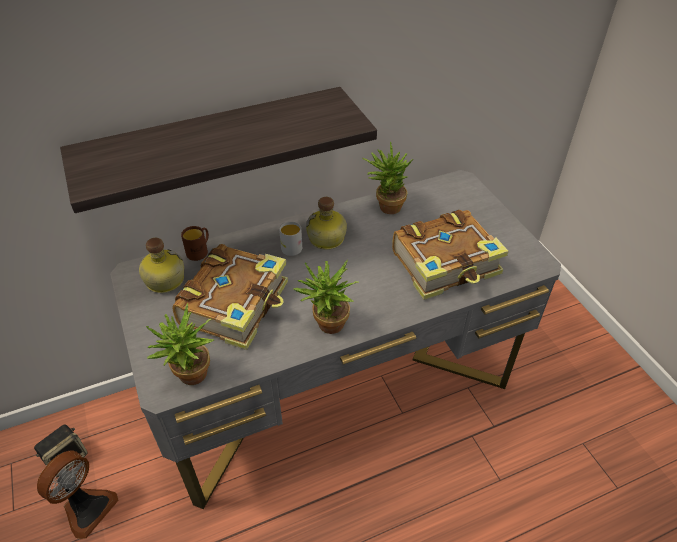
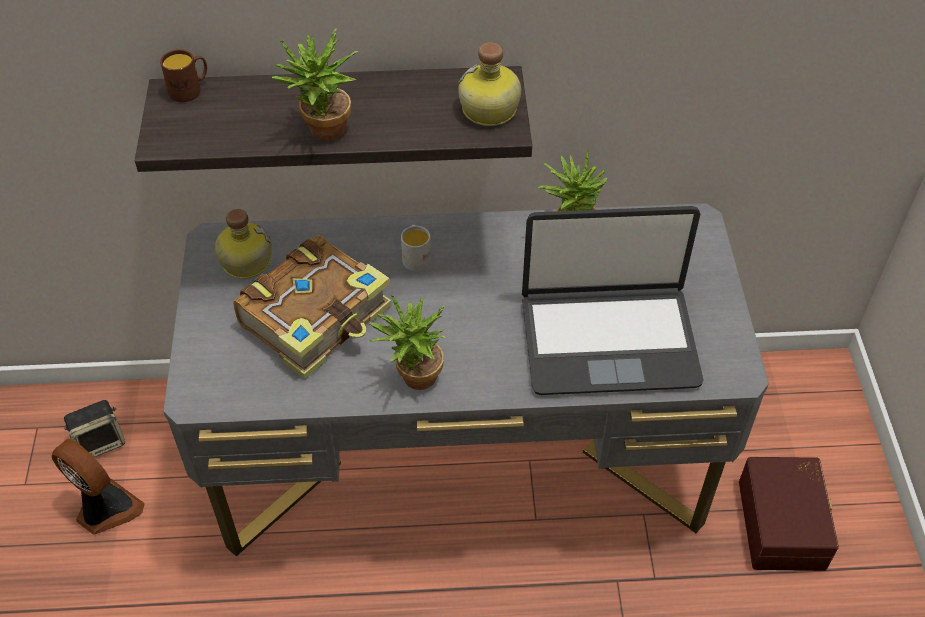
camera: 20 degrees right, 5 degrees up
(87, 508) = (105, 509): fan -> fan turned 105 degrees counterclockwise
(191, 378) = (229, 395): potted plant -> potted plant (323, 133)
(199, 251) = (302, 233): brown mug -> brown mug (190, 89)
(327, 239) = (468, 260): bottle -> bottle (489, 111)
(447, 264) = (608, 339): book -> laptop
(552, 366) = (784, 524): none -> brown storage box

